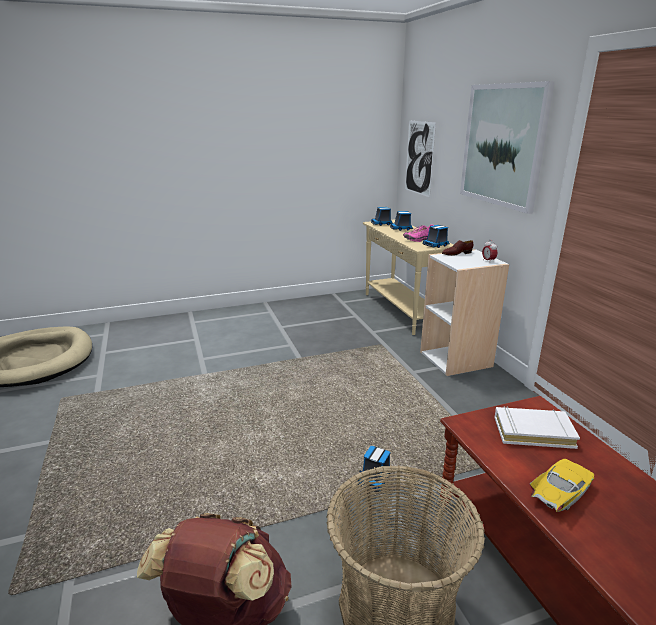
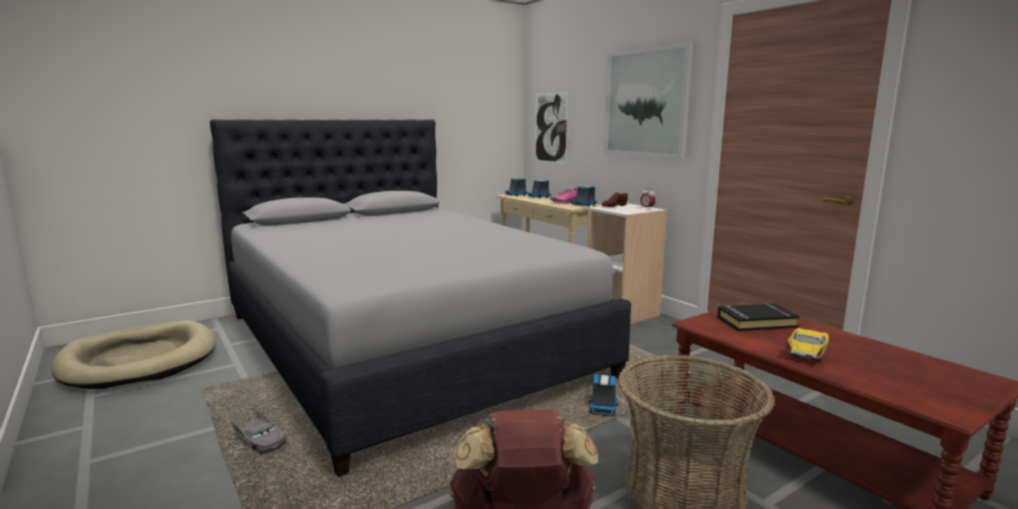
camera: 15 degrees left, 10 degrees down
(74, 463) = (260, 441): none -> grey toy car
(238, 370) = (404, 343): none -> grey bed
(533, 432) = (756, 322): white book -> black book

